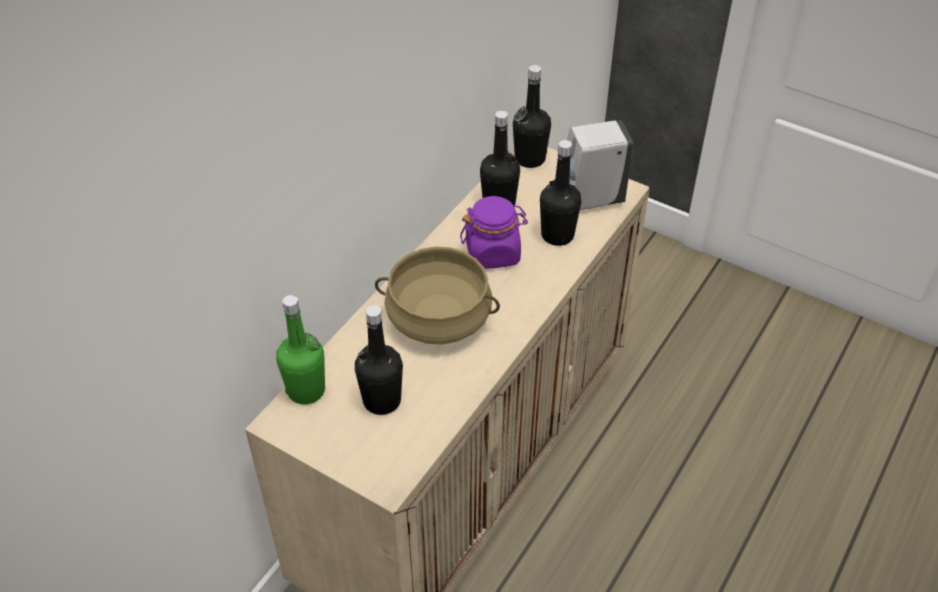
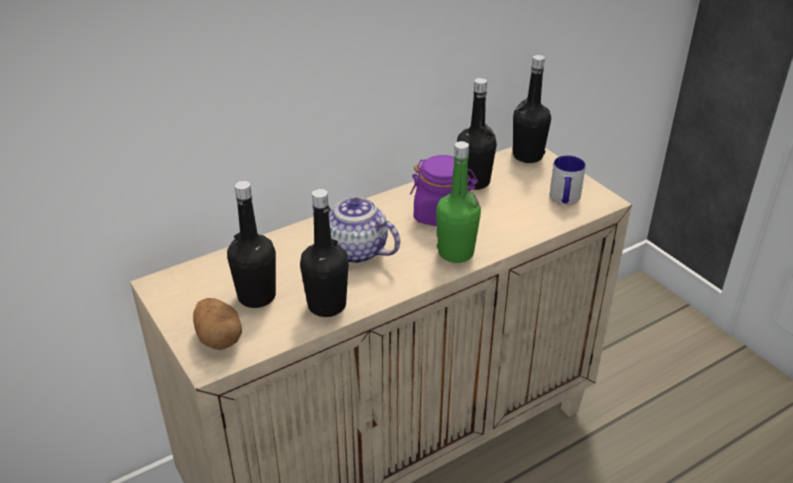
camera: 25 degrees right, 10 degrees down
(306, 390) = (201, 269): green bottle -> green bottle (456, 253)
(378, 456) = (219, 338): none -> potato
(438, 319) = (354, 250): beige cooking pot -> teapot
(557, 235) = (513, 218): black bottle -> black bottle (327, 305)
(590, 199) = (564, 199): white soap dispenser -> mug

